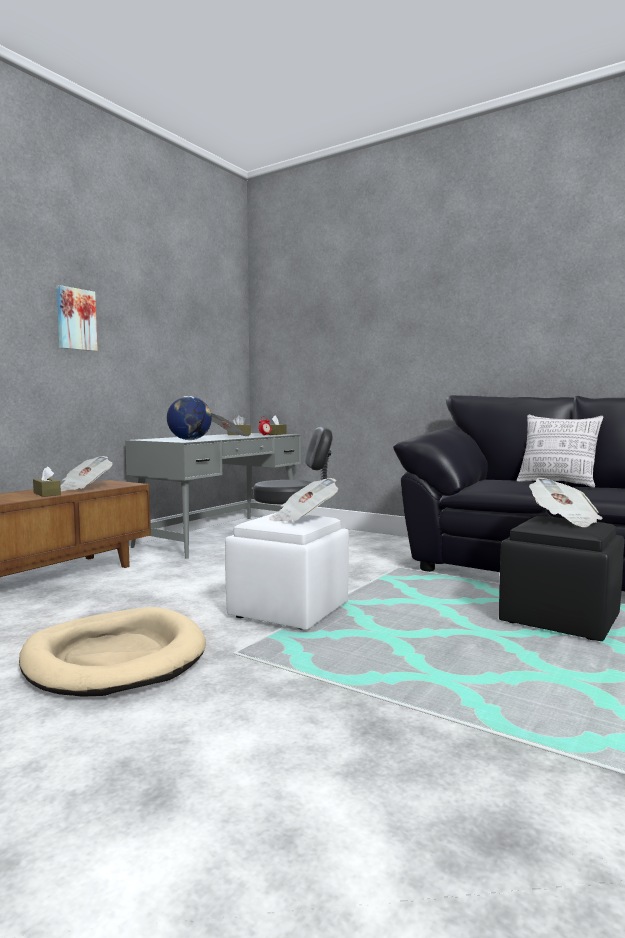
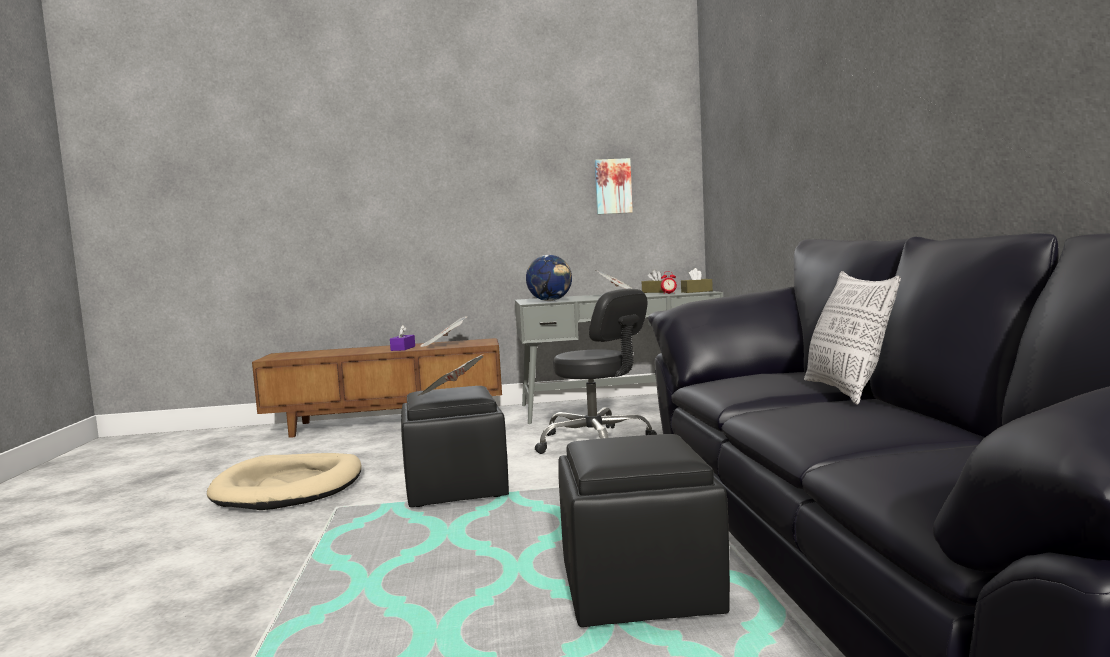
camera: 50 degrees right, 0 degrees up
(47, 494) = (403, 348): brown tissue box -> purple tissue box
(75, 319) = (462, 189): picture -> picture (613, 186)
(288, 610) = (457, 488): white ottoman -> black ottoman
(564, 520) = (645, 444): newspaper -> none

